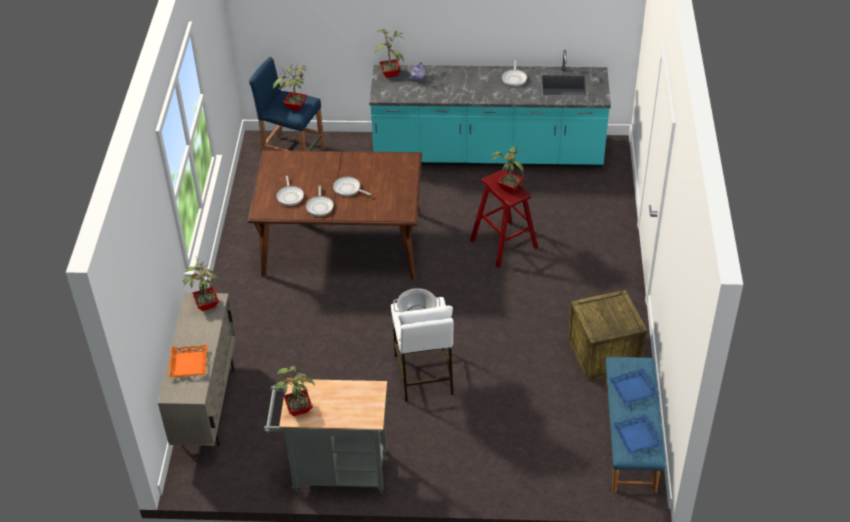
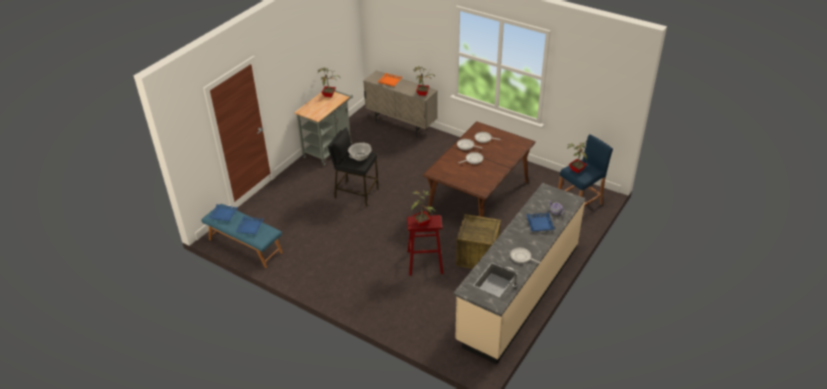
camera: 120 degrees right, 5 degrees down
(391, 73) = (568, 202): potted plant -> none
(423, 375) = (356, 193): white stool -> black stool
(448, 82) = (540, 224): none -> blue tray
(488, 154) = (518, 293): turquoise counter -> beige counter
(604, 354) = (304, 263): crate -> crate (477, 256)

